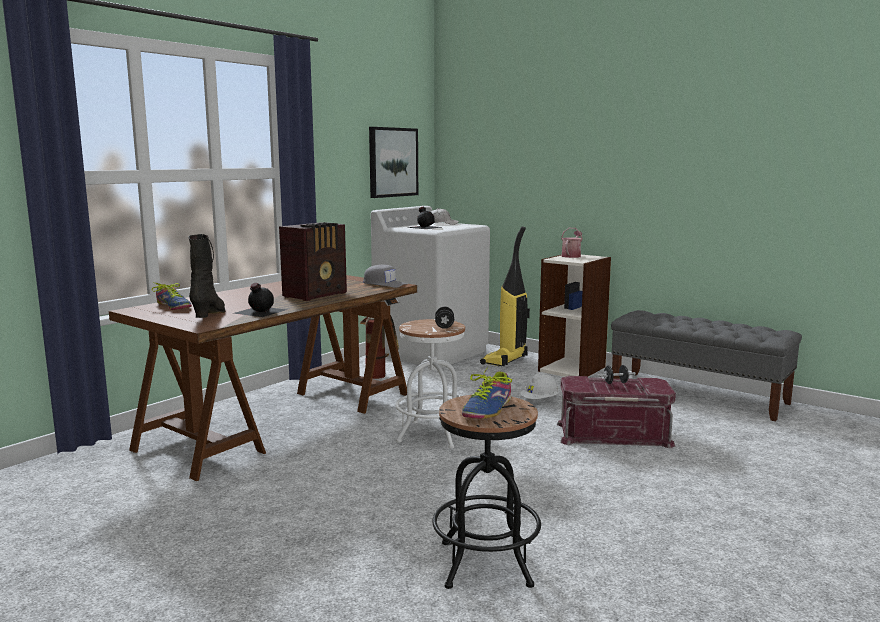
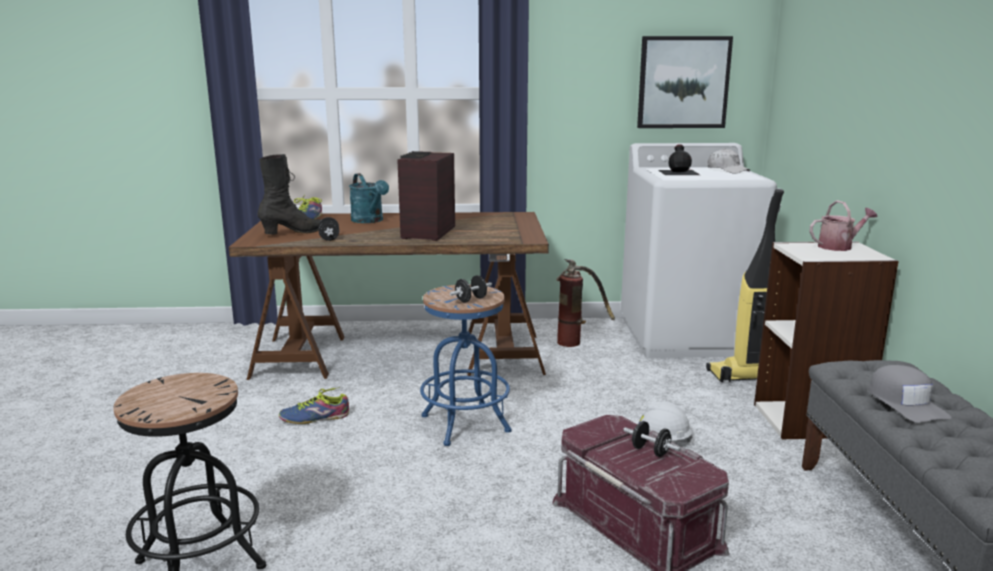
camera: 50 degrees right, 5 degrees up
(235, 297) = (370, 221): none -> turquoise watering can
(259, 311) = (329, 238): black bottle -> black dumbbell
(317, 295) = (426, 233): radio -> radio turned 105 degrees clockwise
(384, 284) = (523, 235): grey cap -> grey cap (906, 403)
(432, 434) = (465, 424): white stool -> blue stool
(488, 409) = (177, 395): shoe -> shoe (315, 418)

